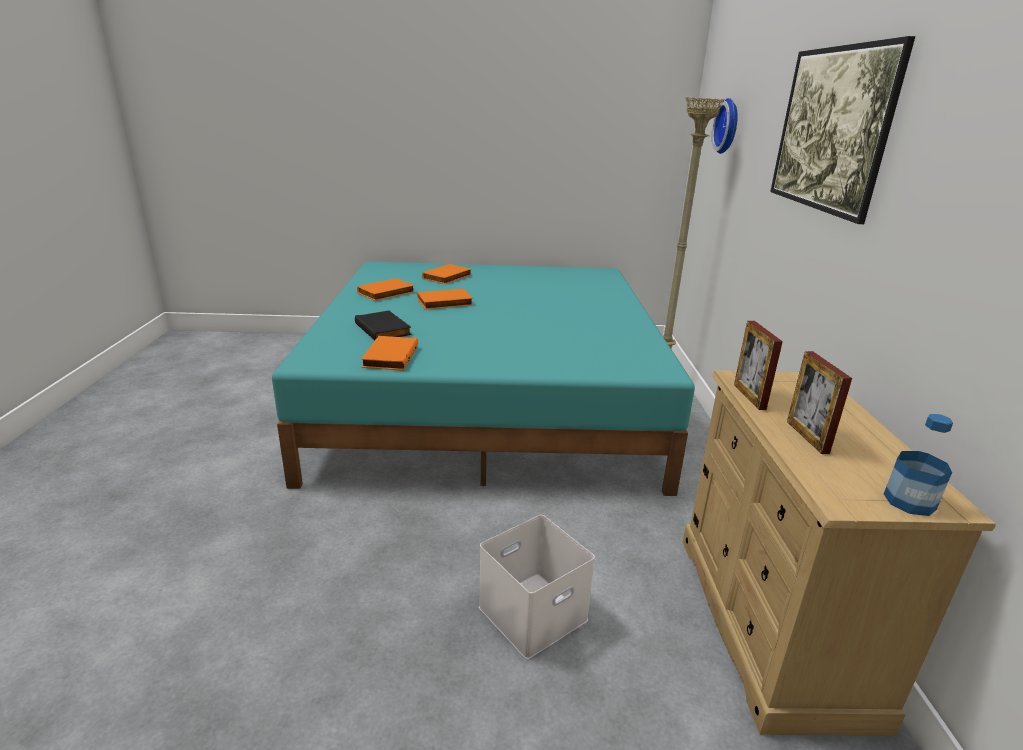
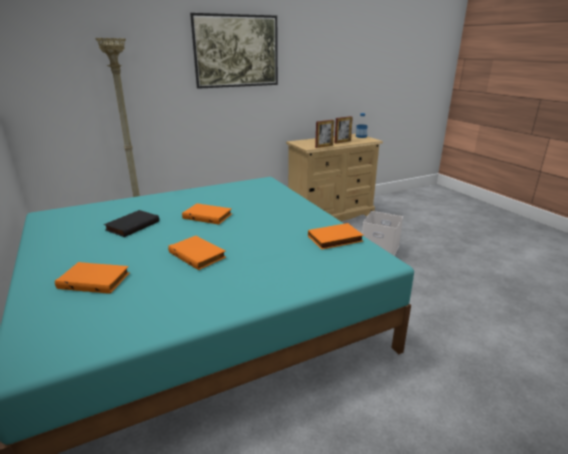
camera: 115 degrees left, 0 degrees up
(384, 329) = (291, 258): black book -> black book (132, 225)
(386, 293) = (187, 295): orange book -> orange book (208, 216)
(729, 126) = (95, 58): wall clock -> none

